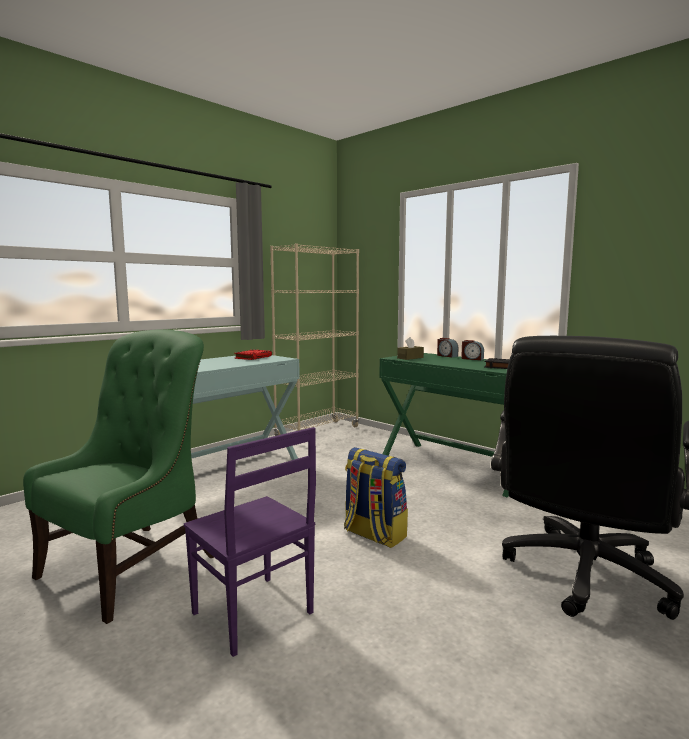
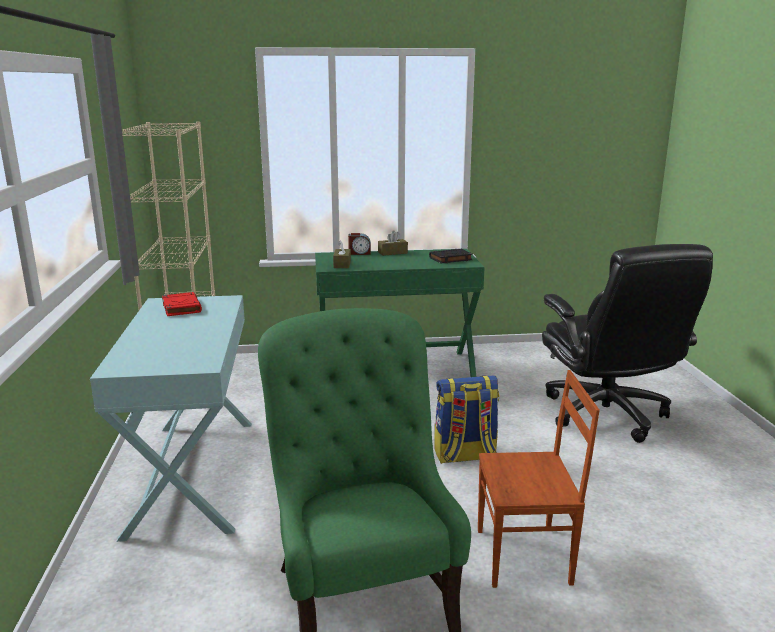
camera: 50 degrees left, 10 degrees up
(252, 615) = (525, 557): purple chair -> brown chair
(472, 359) = (392, 253): alarm clock -> brown tissue box

